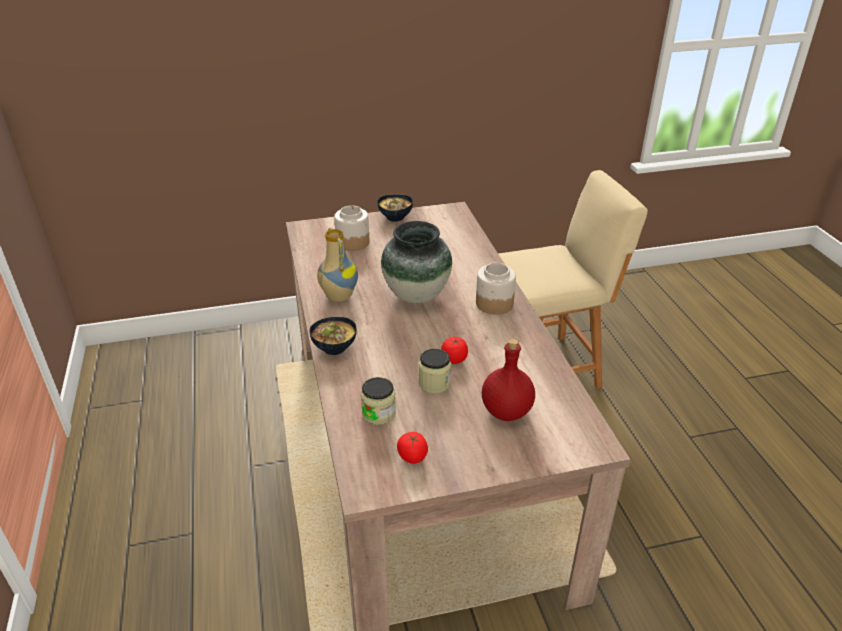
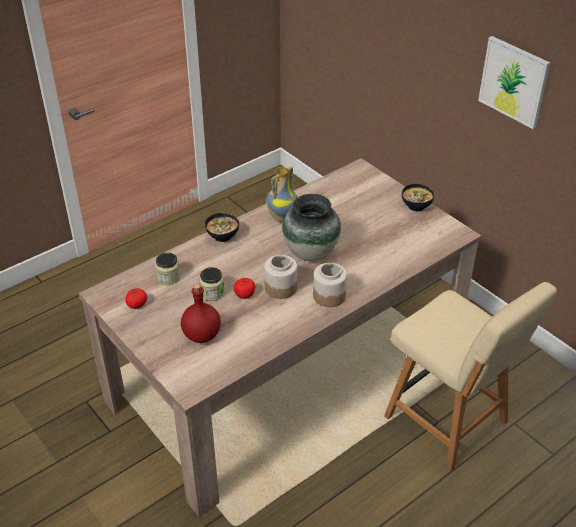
camera: 65 degrees right, 5 degrees up
(352, 242) = (359, 198): jar -> jar (281, 288)
(409, 50) = (513, 81): none -> picture

